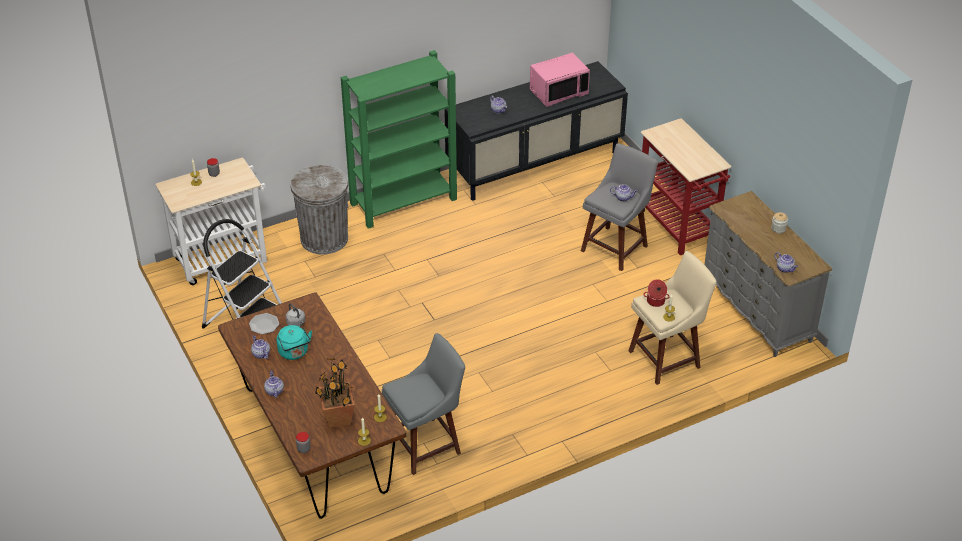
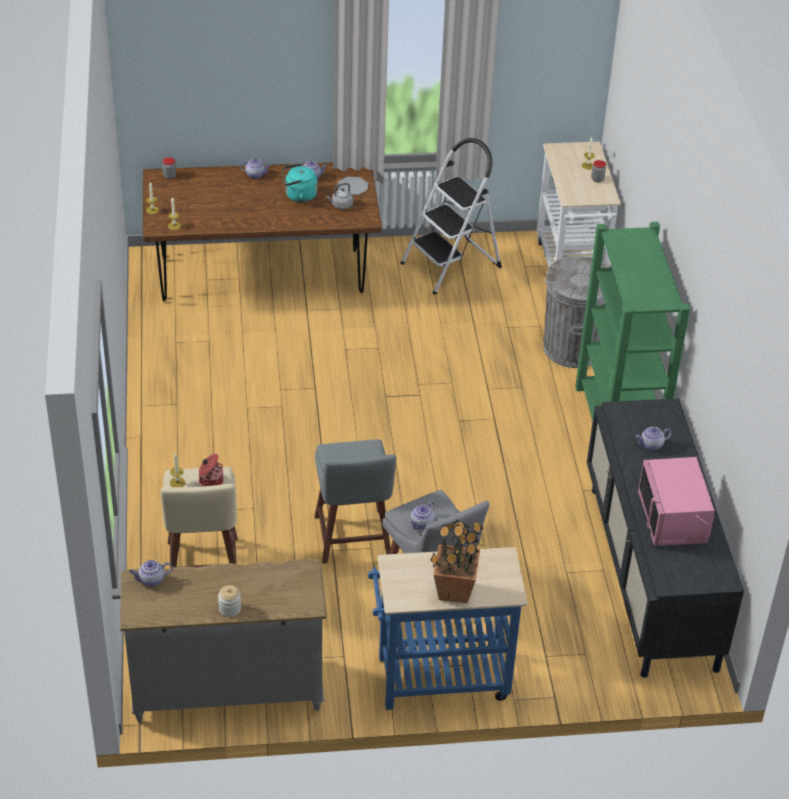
camera: 110 degrees right, 0 degrees up
(337, 418) = (192, 202): potted plant -> potted plant (454, 590)
(426, 444) = (205, 342): grey stool -> grey stool (352, 539)
(678, 226) = (440, 679): red cart -> blue cart

